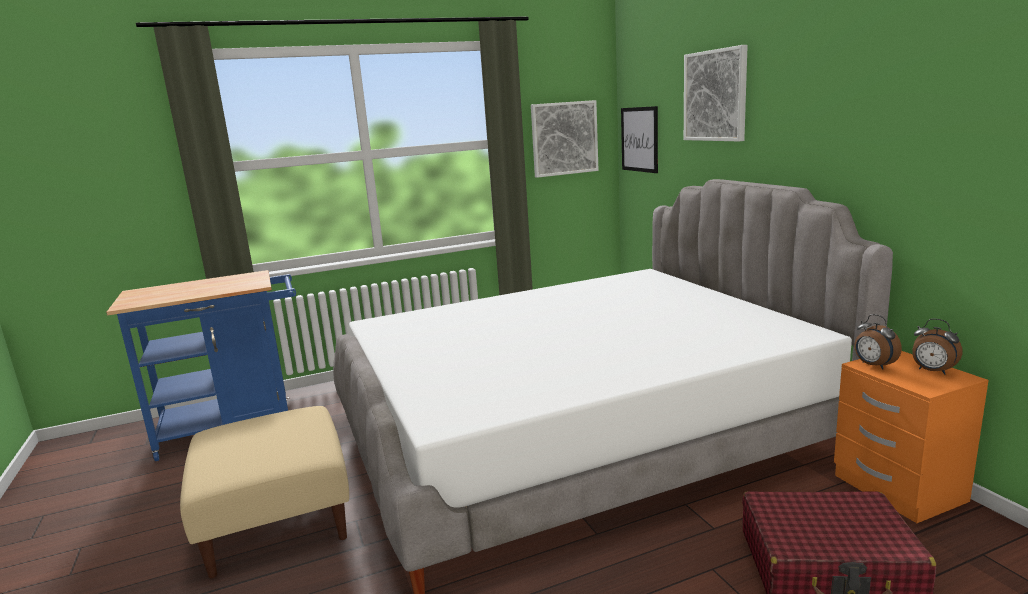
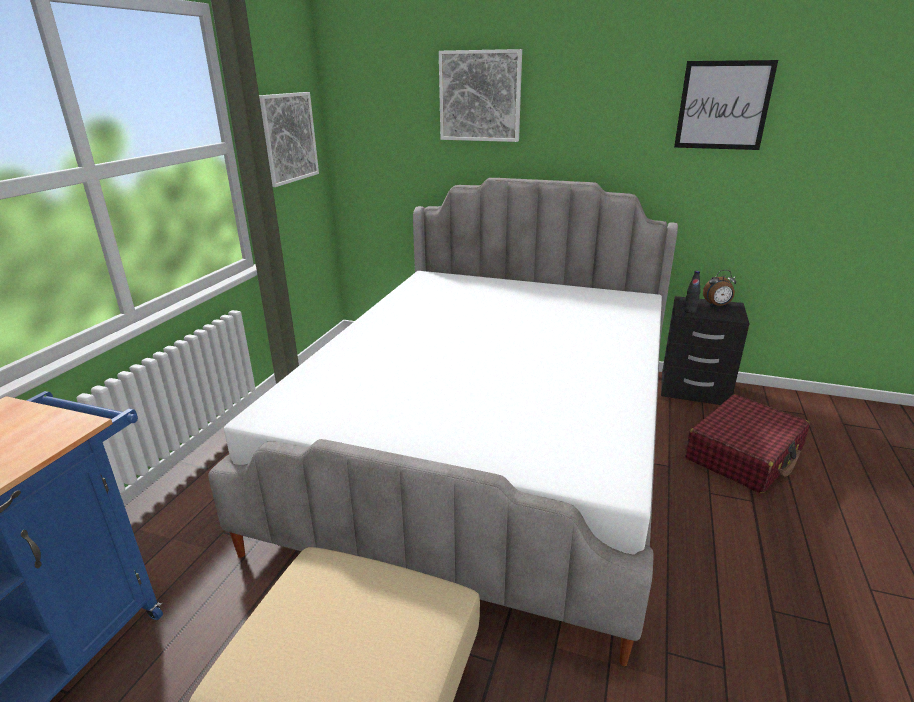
camera: 50 degrees left, 10 degrees up
(639, 139) = (365, 138): picture -> picture (723, 105)
(873, 365) = (690, 311): alarm clock -> black bottle
(898, 488) = (694, 389): orange nightstand -> black nightstand

